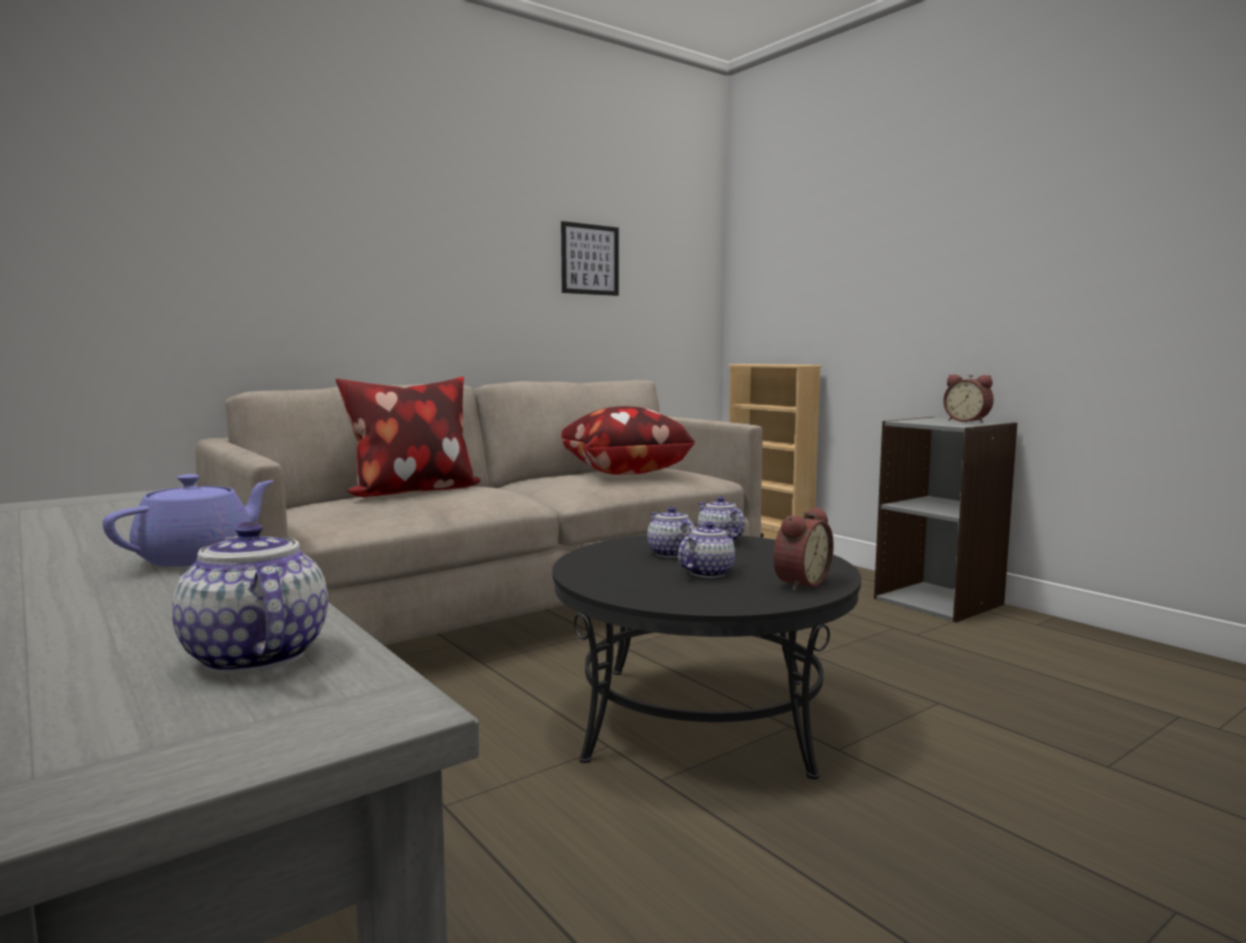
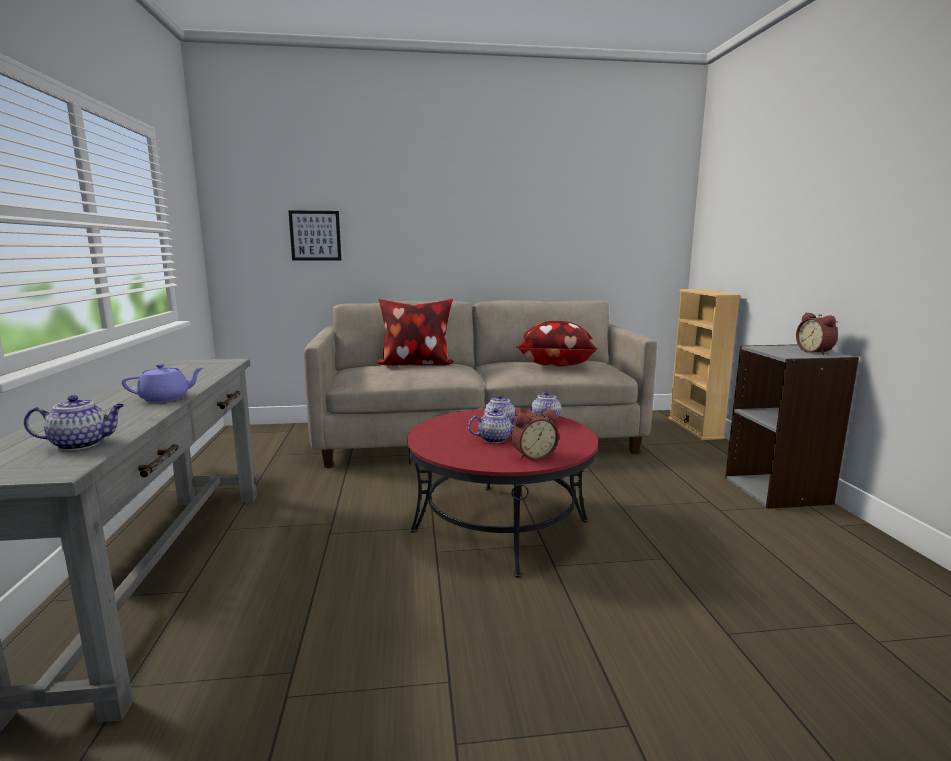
camera: 30 degrees right, 5 degrees up
(253, 655) = (82, 444): teapot -> teapot turned 75 degrees clockwise
(589, 259) = (574, 216): picture -> picture (315, 235)
(701, 717) = (500, 525): black coffee table -> red coffee table

